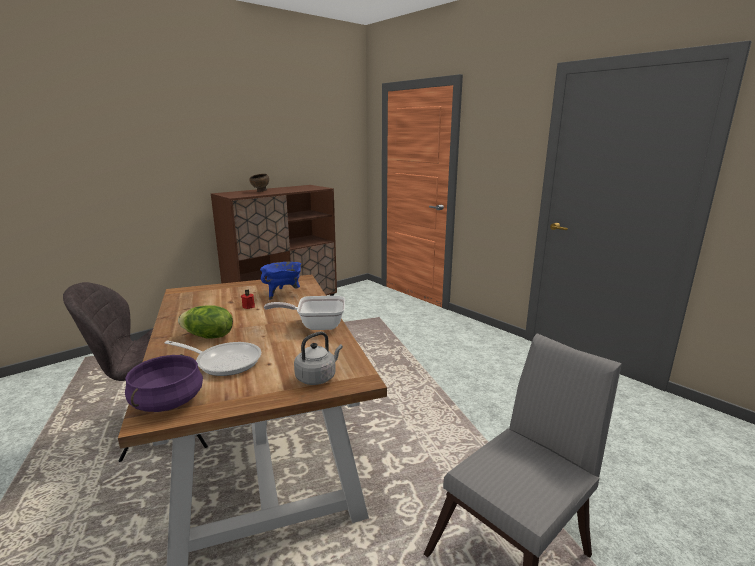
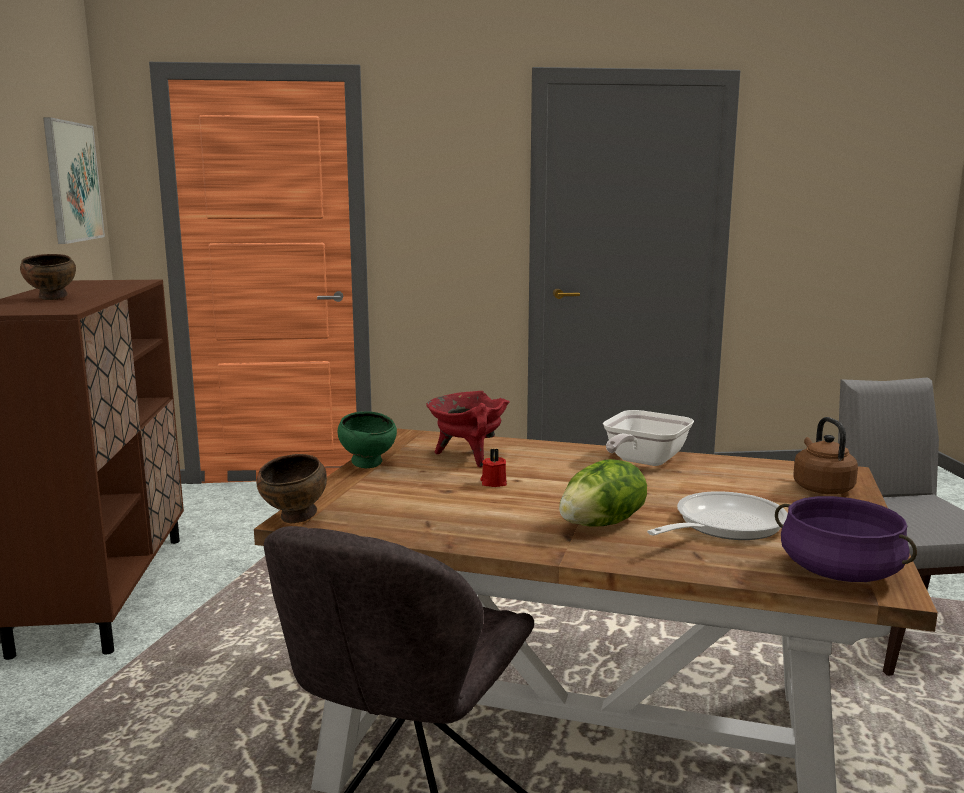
camera: 55 degrees left, 5 degrees down
(178, 291) = (295, 519): none -> brown bowl
(252, 283) = (369, 465): none -> green bowl
(283, 294) = (468, 456): blue cooking pot -> red cooking pot
(317, 377) = (821, 488): grey kettle -> brown kettle
(333, 142) = (73, 182): none -> picture

